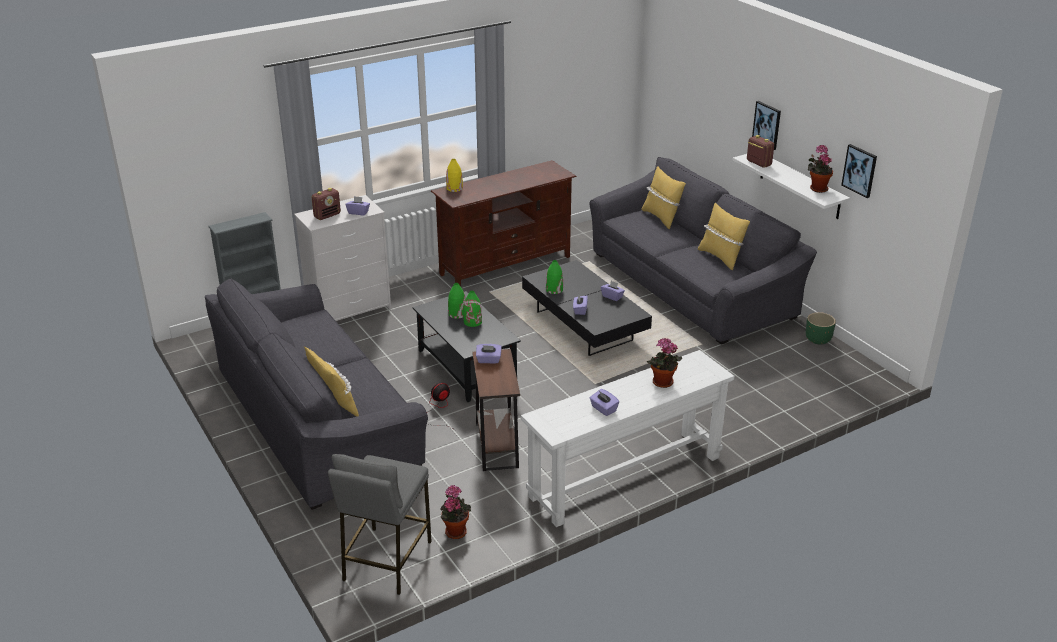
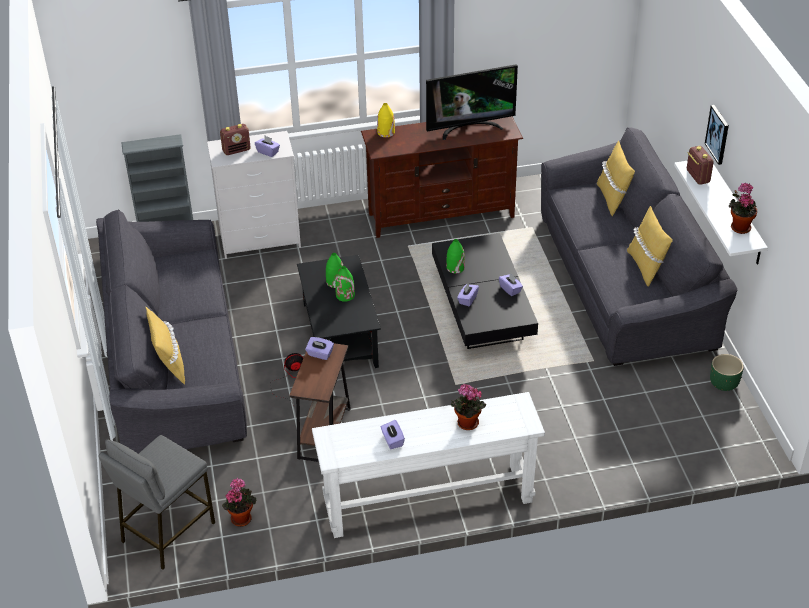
camera: 20 degrees right, 10 degrees up
(526, 175) = (469, 128): none -> television
(860, 170) = (777, 223): picture -> none

